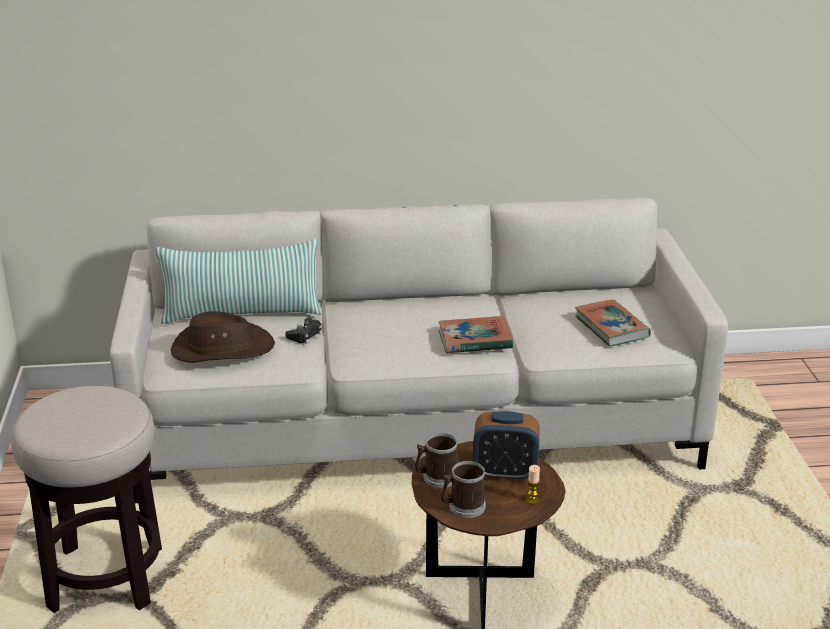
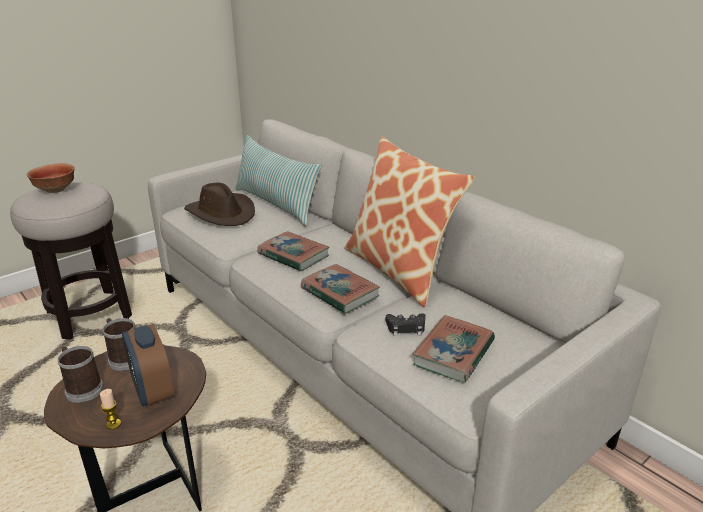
camera: 55 degrees right, 0 degrees up
(60, 414) = (54, 190): none -> bowl
(305, 335) = (270, 230): black game controller -> black game controller (406, 327)
(378, 339) = (293, 255): none -> book
(468, 303) = (399, 270): none -> pillow

